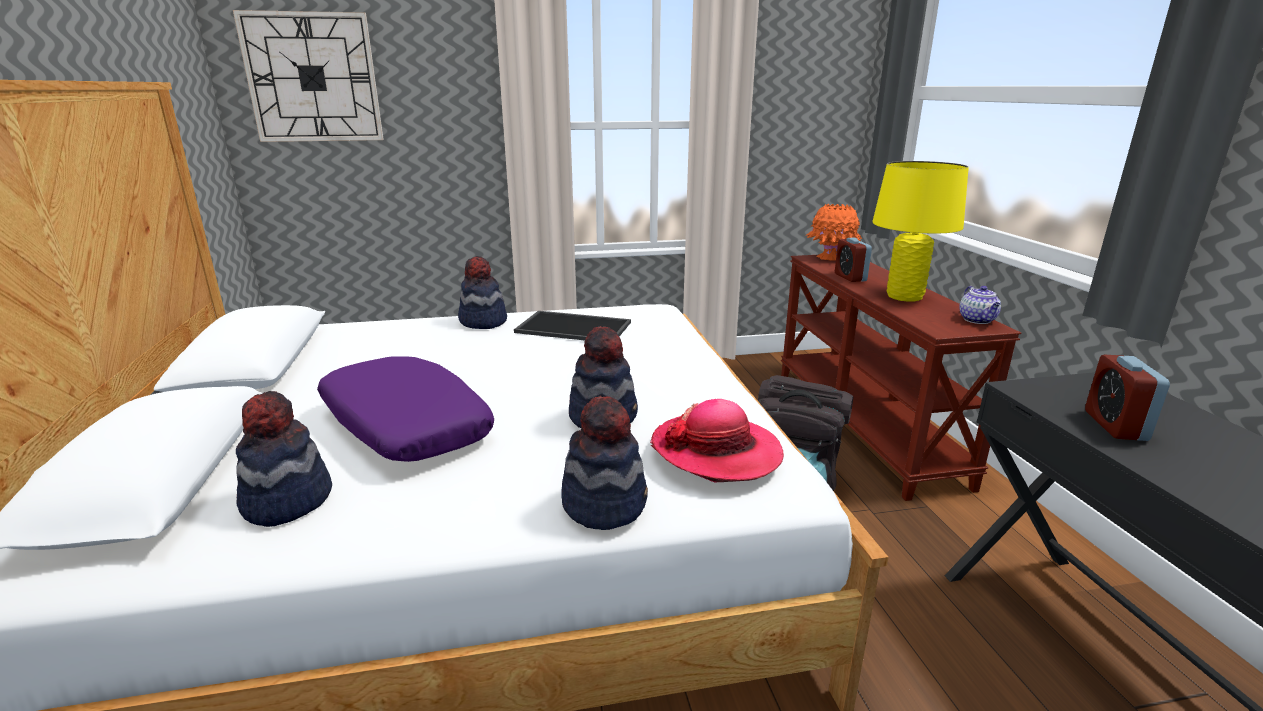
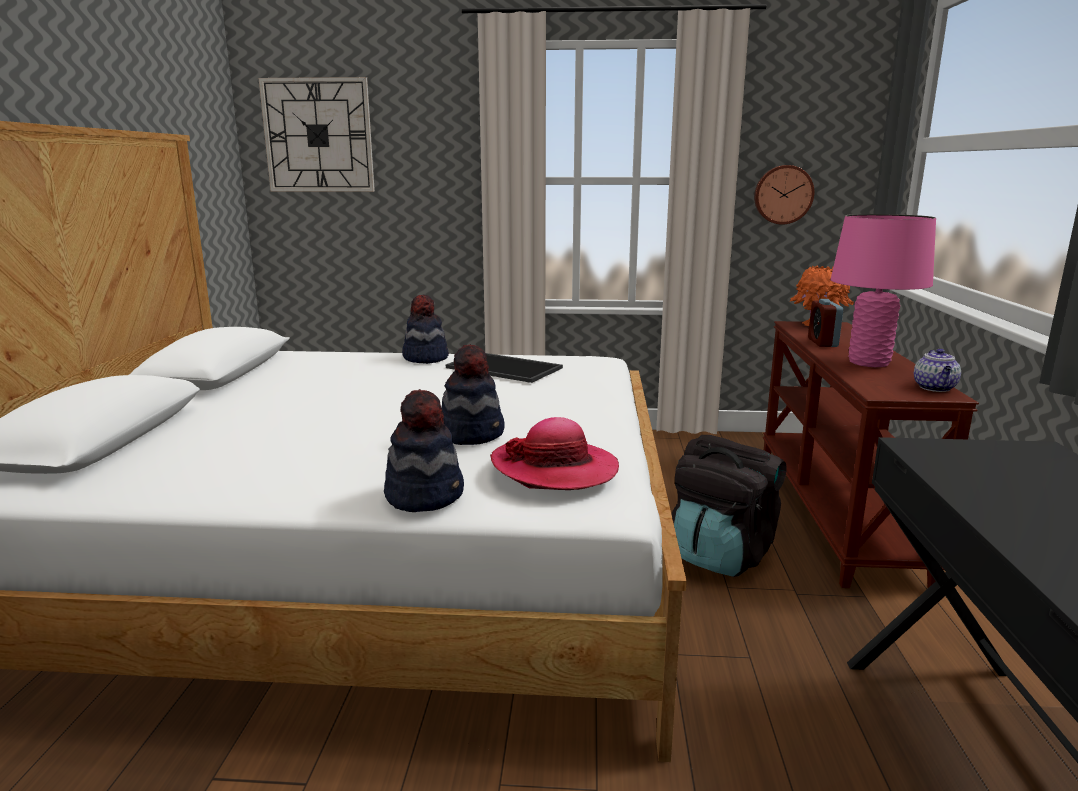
camera: 15 degrees right, 5 degrees down
(286, 500) = (177, 463): hat -> none
(404, 425) = (301, 425): purple pillow -> none
(787, 136) = (783, 194): none -> wall clock
(904, 296) = (868, 362): yellow table lamp -> pink table lamp
(1115, 425) = (991, 485): alarm clock -> none

